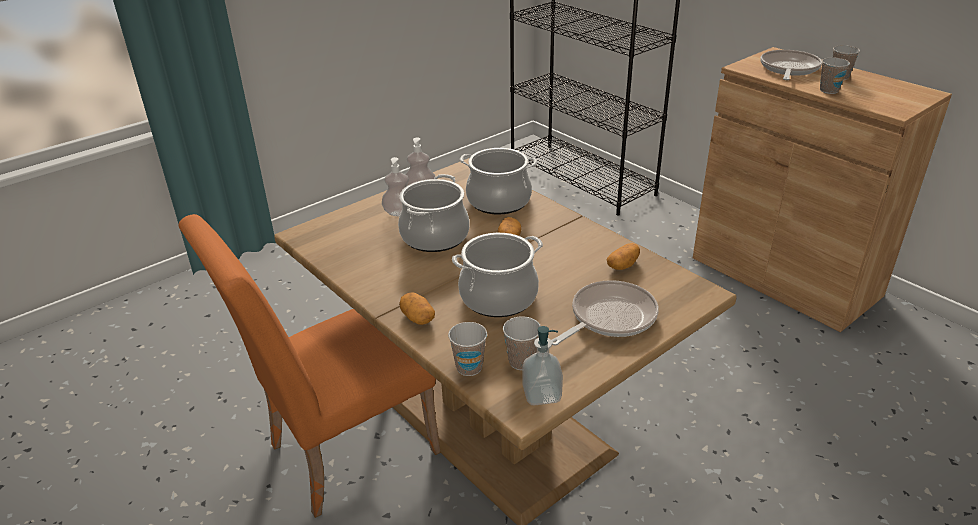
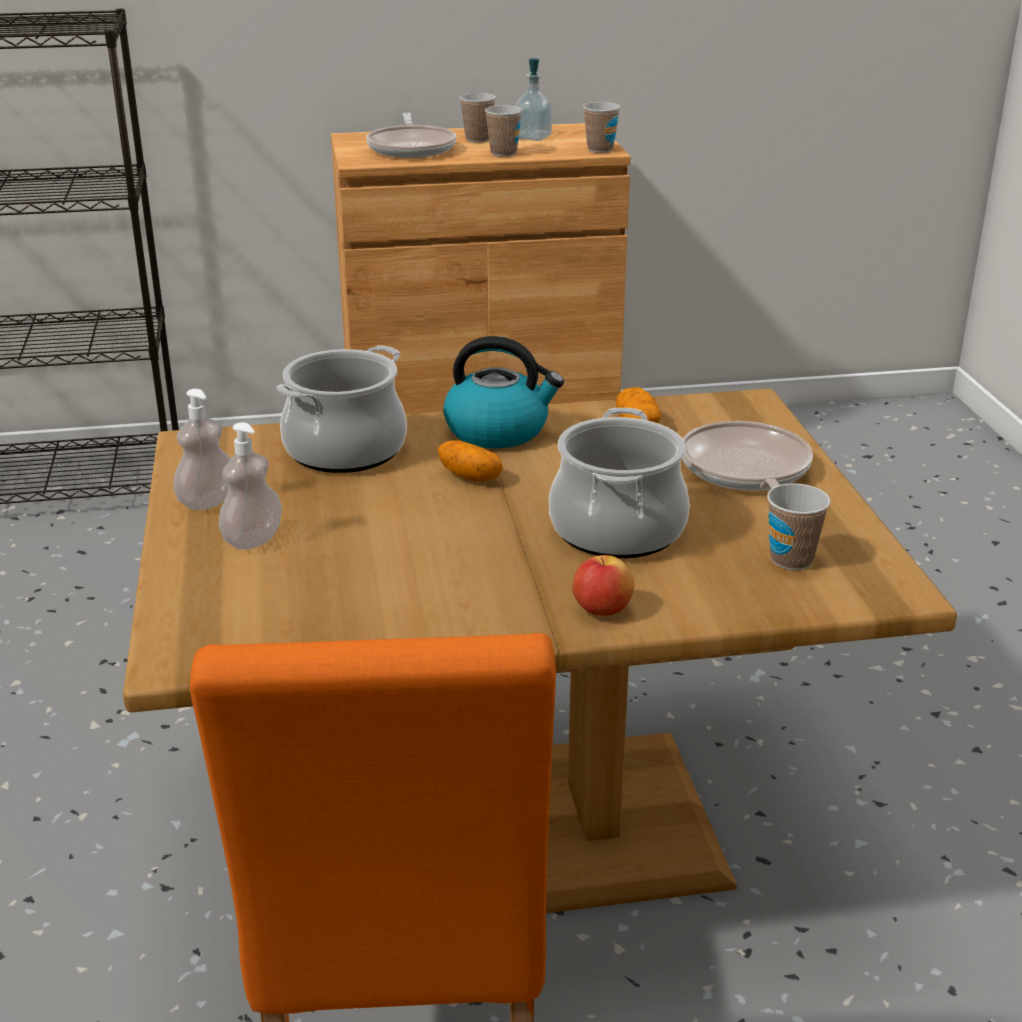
camera: 60 degrees left, 5 degrees down
(417, 318) = (602, 610): potato -> apple
(434, 236) = (377, 530): cooking pot -> none
(469, 367) = (770, 602): cup -> cup (600, 149)
(541, 394) = (874, 567): soap dispenser -> soap dispenser (533, 137)
(565, 230) = (498, 430): none -> kettle
(788, 69) = (412, 148): frying pan -> frying pan turned 150 degrees counterclockwise

